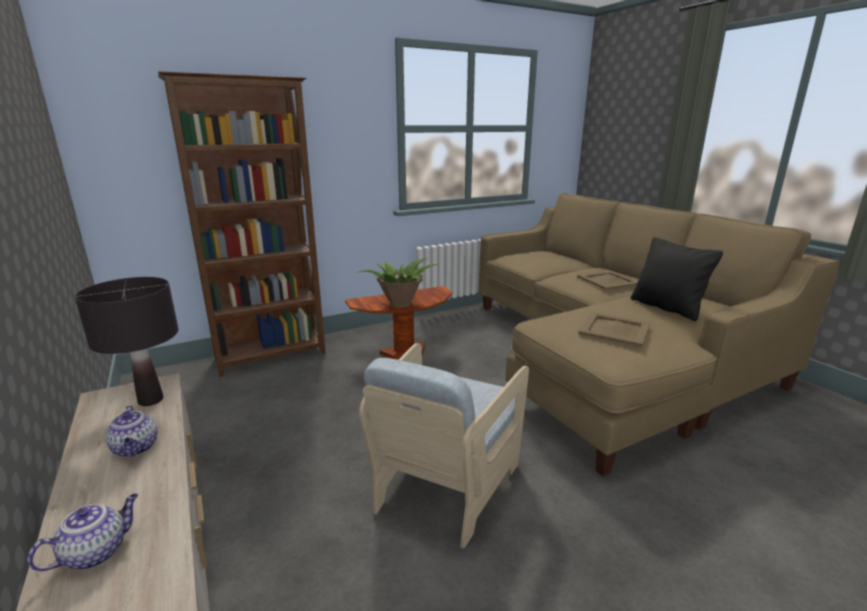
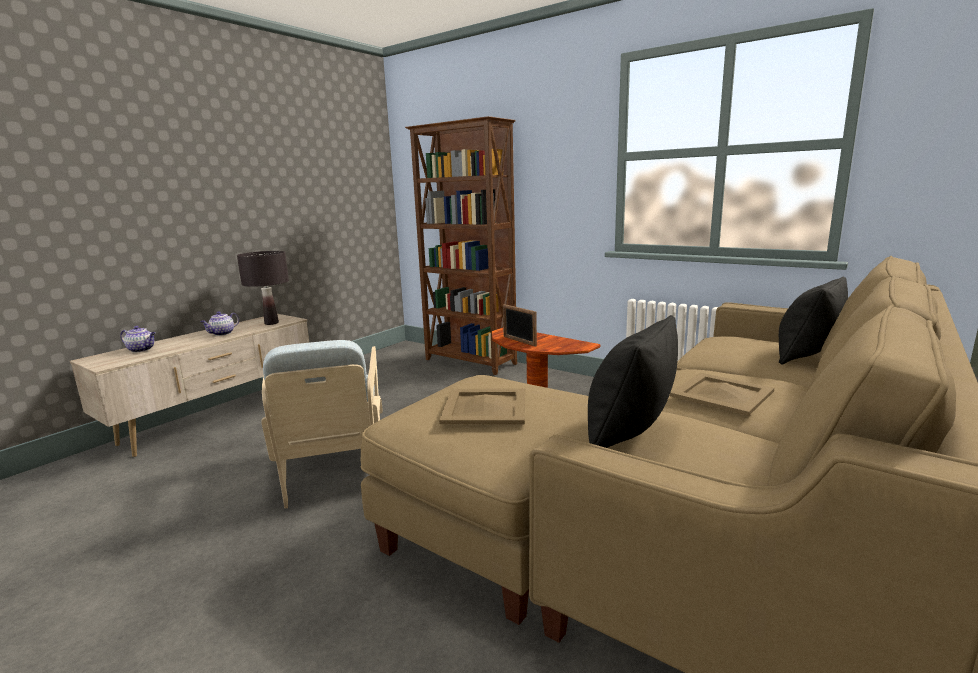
camera: 65 degrees right, 5 degrees down
(399, 304) = (519, 341): potted plant -> picture frame
(446, 484) = (333, 469): beige armchair -> beige armchair turned 105 degrees counterclockwise
(557, 255) = (806, 356): none -> black pillow

